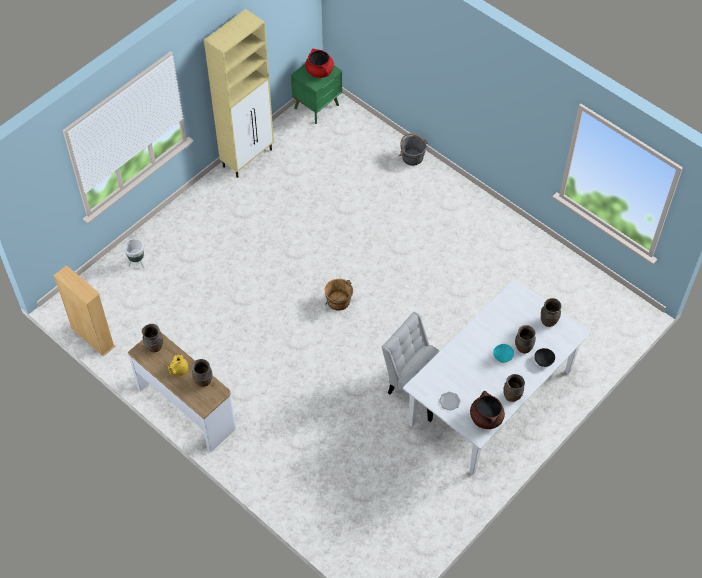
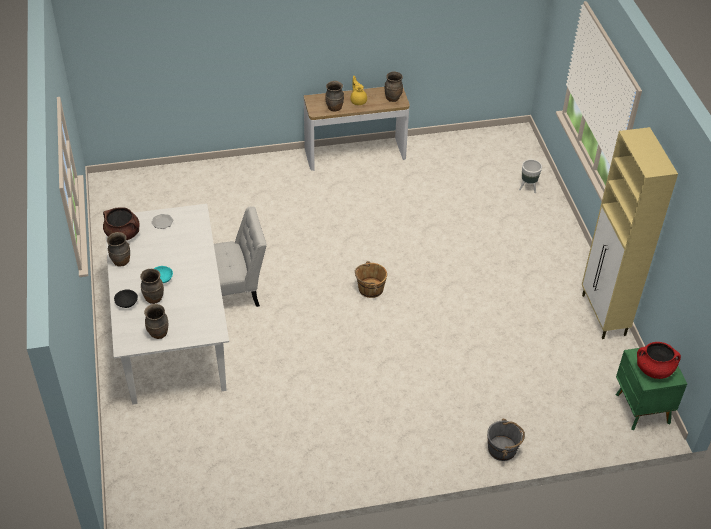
camera: 125 degrees right, 10 degrees down
(93, 337) = (471, 135): beige bookcase -> none

